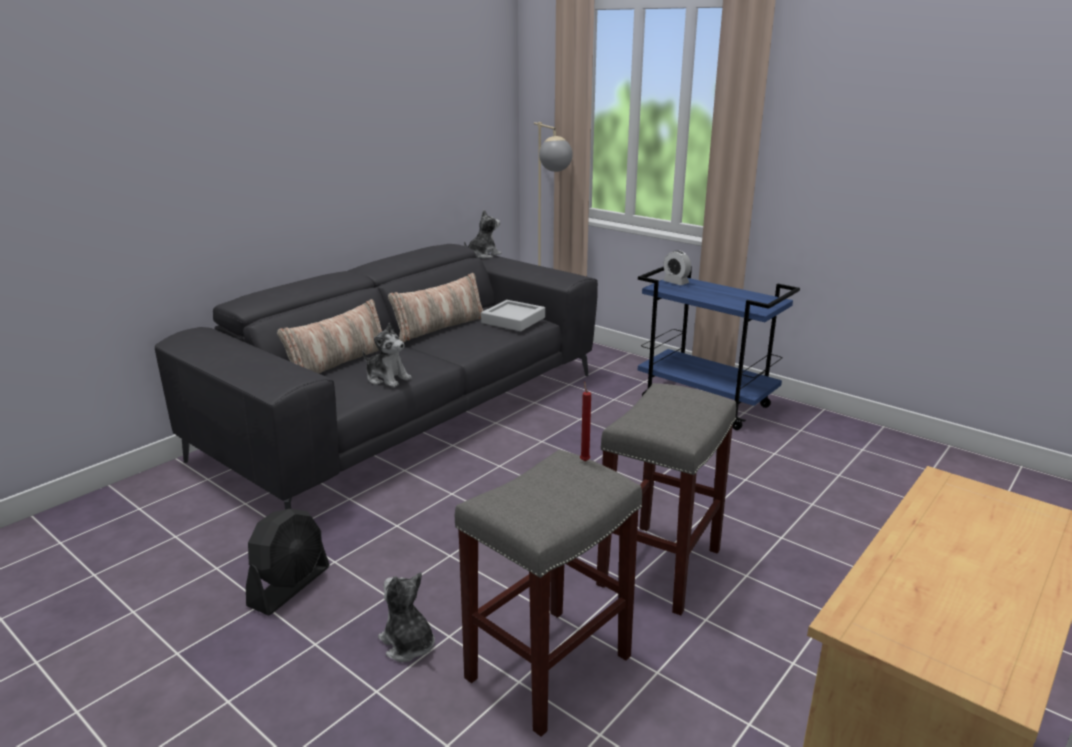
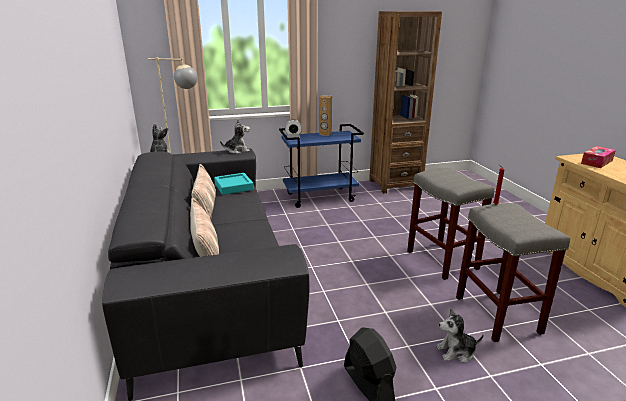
camera: 55 degrees left, 0 degrees up
(387, 378) = (257, 241): plush toy -> plush toy (237, 151)
(513, 320) = (234, 187): grey tray -> turquoise tray
(736, 292) = (325, 134): none -> brown speaker
(878, 444) = (395, 184): none -> brown bookcase
(976, 518) = (596, 162): none -> tissue box

